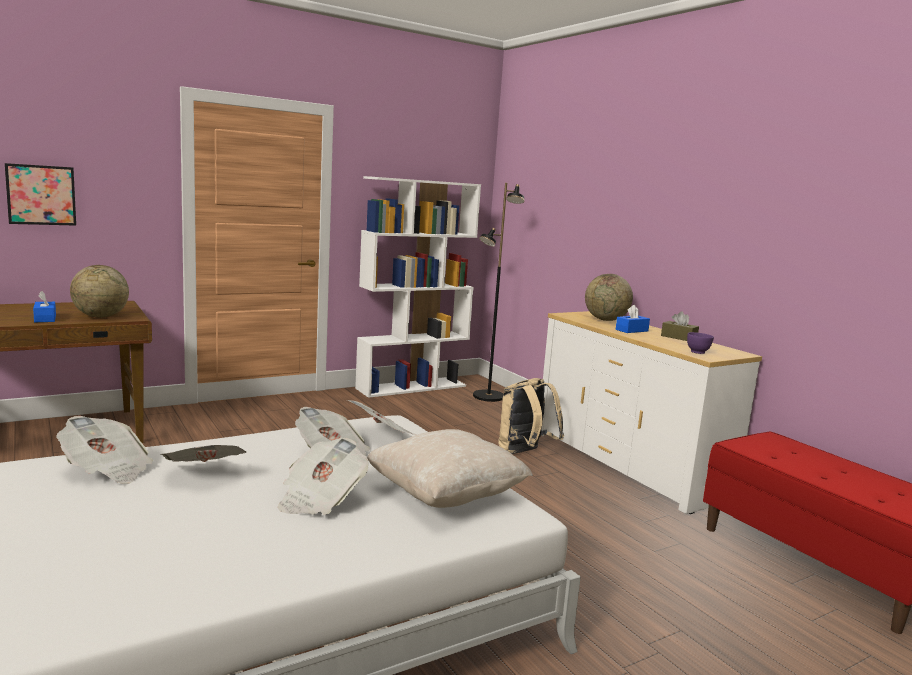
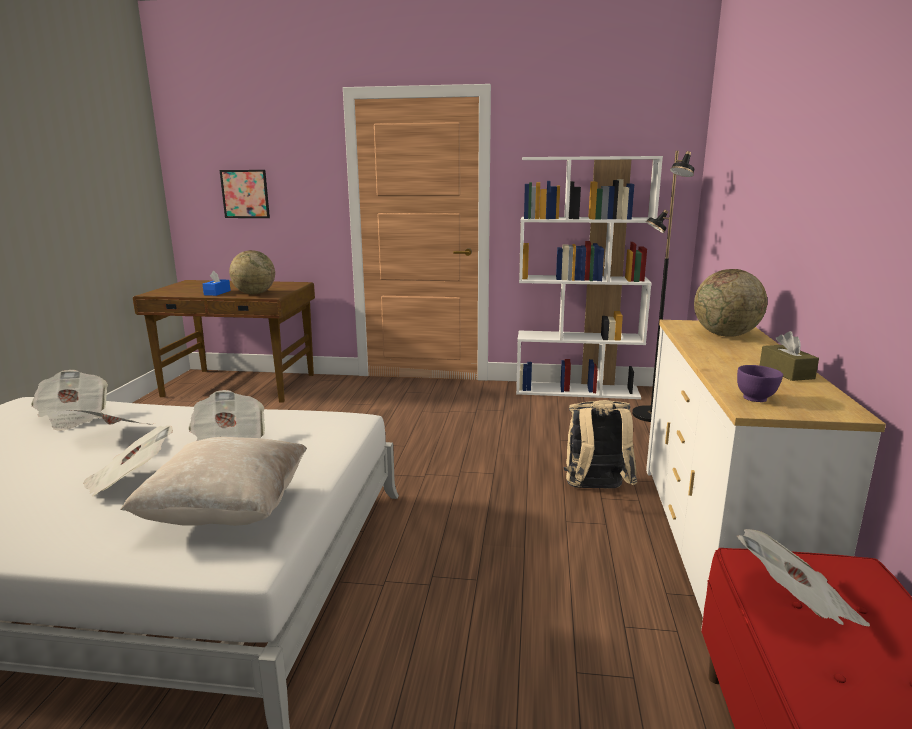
camera: 40 degrees right, 5 degrees up
(381, 435) = (312, 432): newspaper -> newspaper (796, 605)
(631, 330) = (727, 353): blue tissue box -> none

